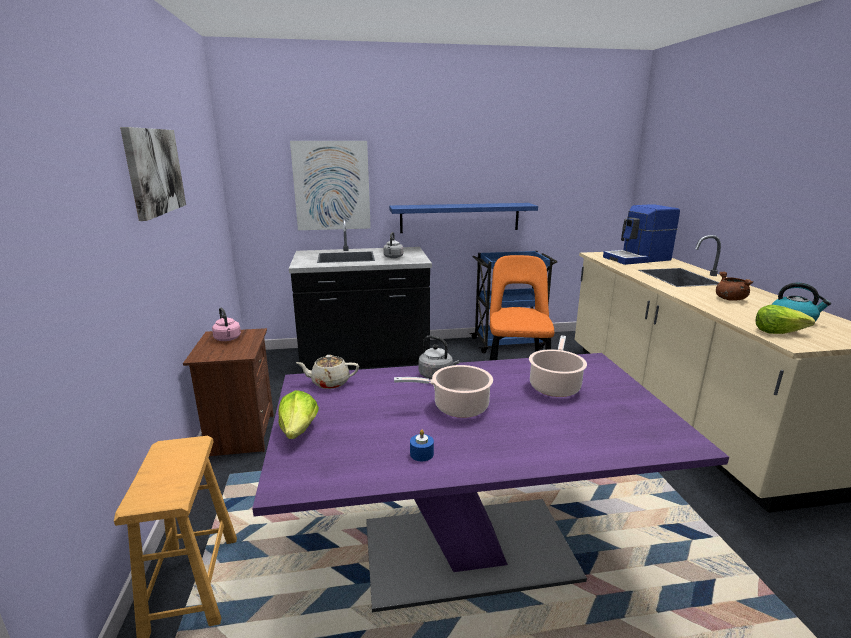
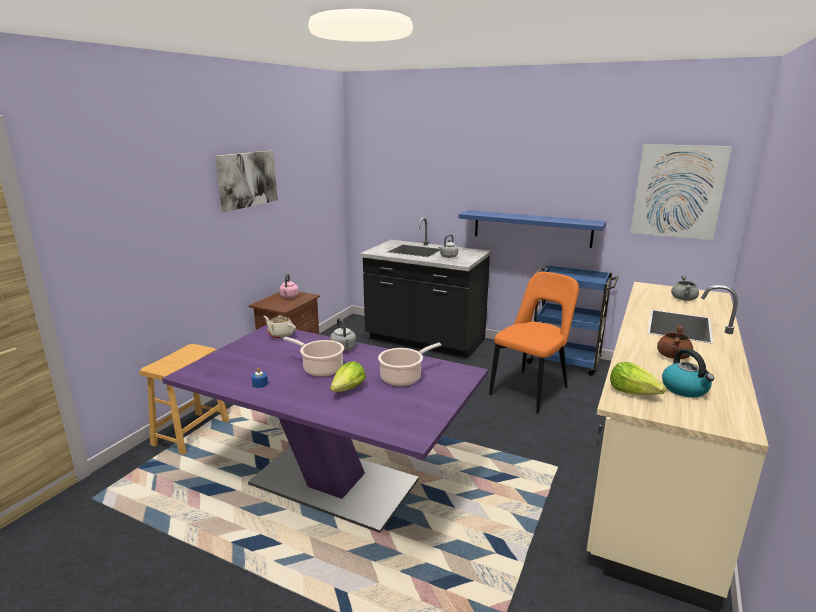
camera: 35 degrees right, 0 degrees up
(299, 430) = (228, 353): lettuce -> lettuce (348, 389)
(331, 186) = (421, 189): picture -> picture (678, 191)
(638, 259) = (684, 299): coffee machine -> grey cooking pot

